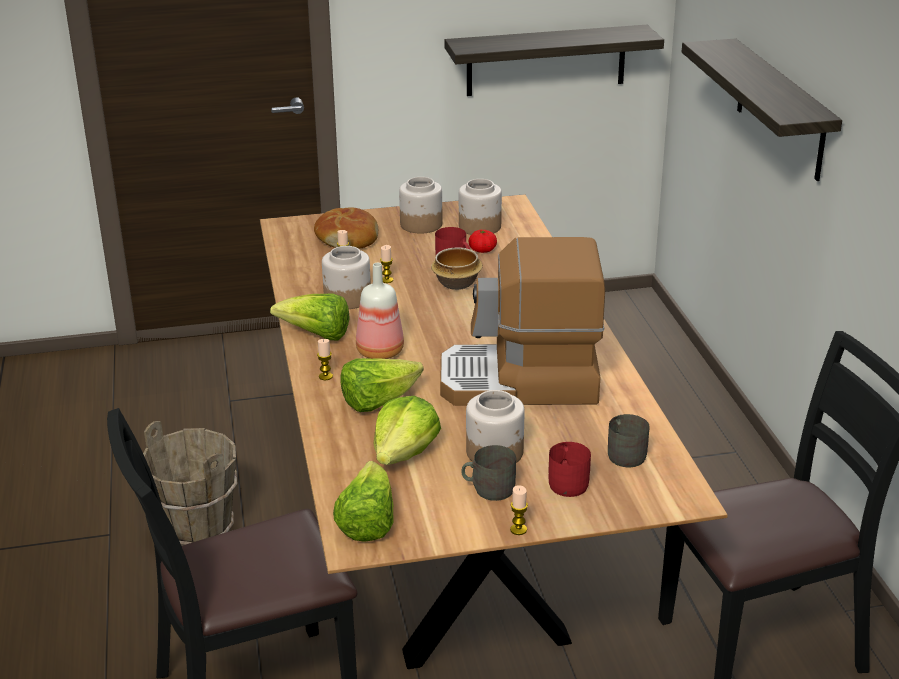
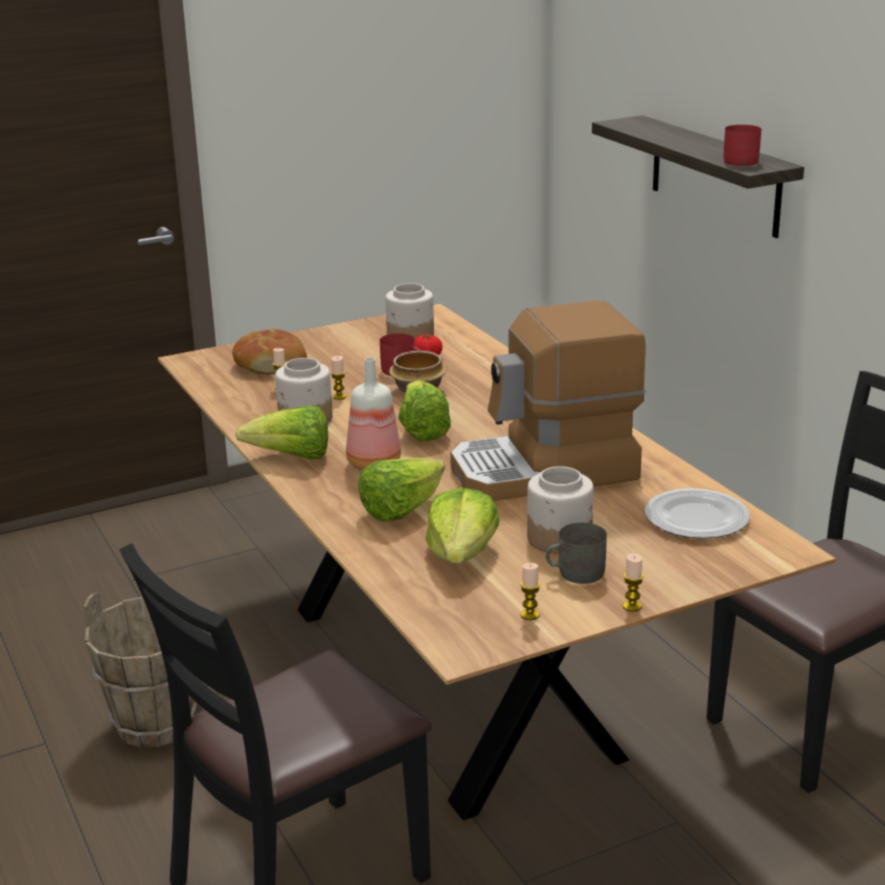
camera: 15 degrees left, 5 degrees down
(325, 376) = (327, 494): candle -> candle (530, 615)
(367, 522) = (462, 626): lettuce -> lettuce (422, 430)
(420, 224) = (344, 342): jar -> none
(546, 60) = (424, 167): shelf -> none
(568, 481) = (655, 553): red mug -> red mug (738, 160)
(625, 453) = (696, 519): grey mug -> plate

